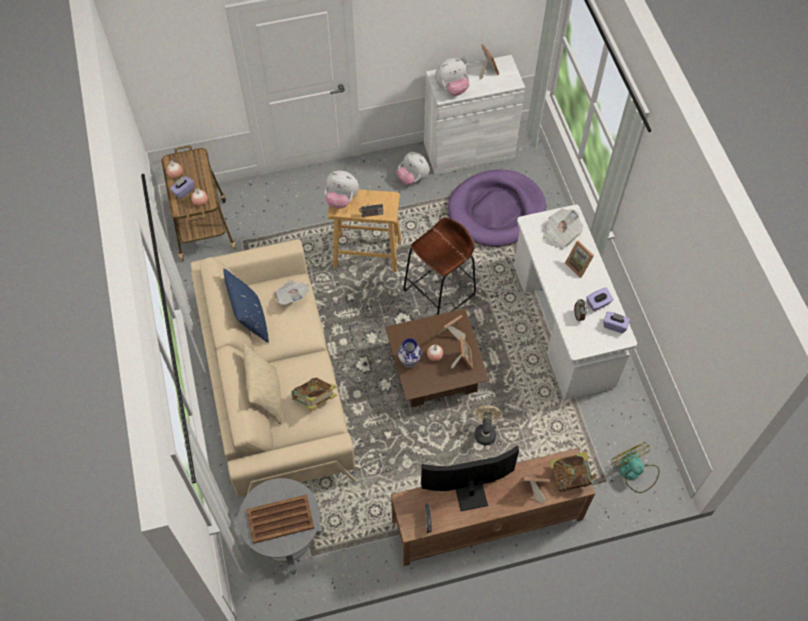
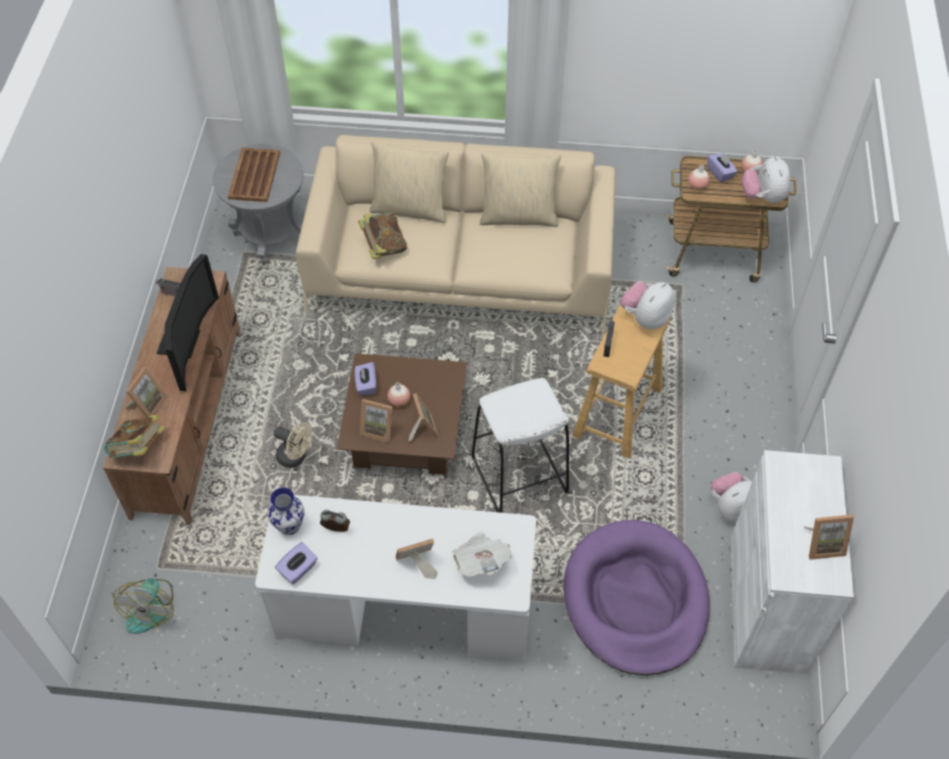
camera: 110 degrees right, 5 degrees down
(250, 320) = (518, 216): blue pillow -> beige pillow
(292, 296) = (534, 260): newspaper -> none
(409, 361) = (404, 371): vase -> vase (290, 525)
(439, 292) = (519, 475): brown stool -> white stool
(452, 88) = (793, 480): plush toy -> plush toy (762, 197)
(598, 303) = (343, 563): purple tissue box -> purple tissue box (366, 385)
(634, 472) = (150, 607): fan -> fan turned 105 degrees clockwise

